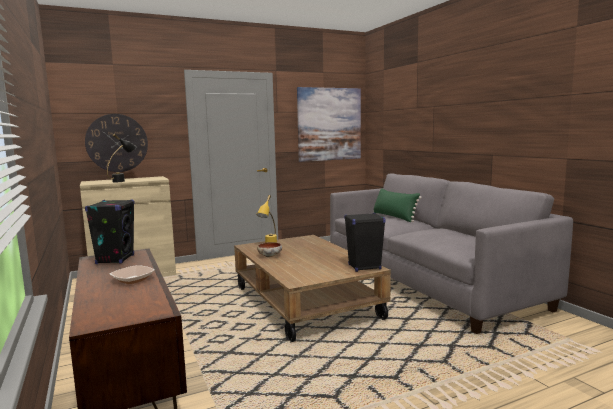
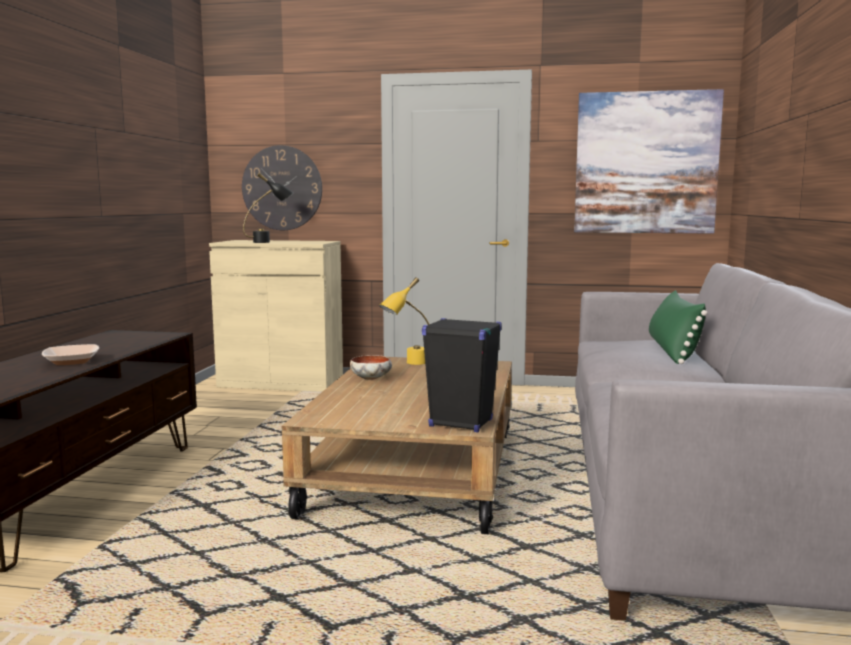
camera: 35 degrees right, 0 degrees up
(115, 259) = (126, 338): black speaker -> none

